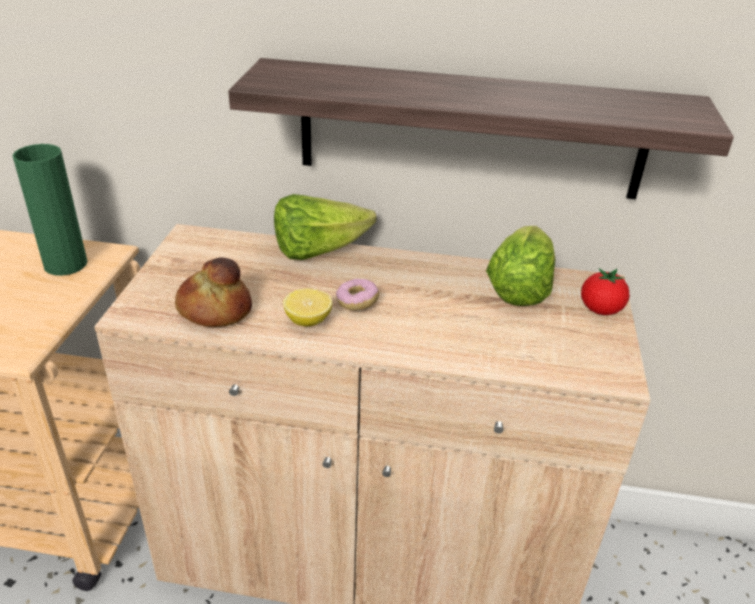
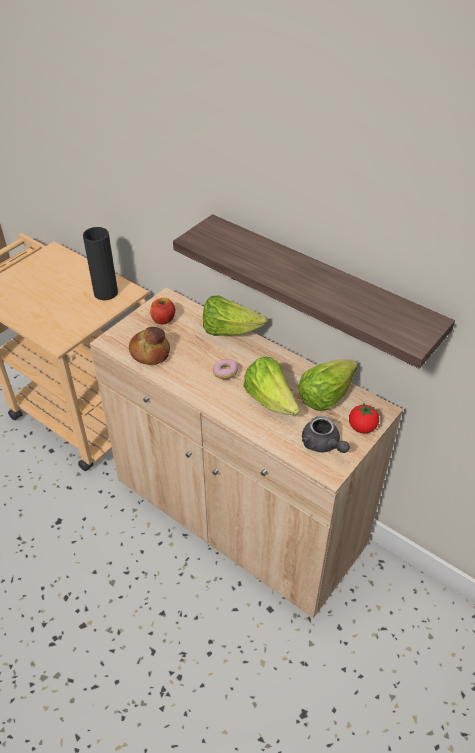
camera: 30 degrees right, 10 degrees up
(65, 264) = (106, 293): green vase -> black vase
(203, 262) = (163, 319): none -> apple
(308, 320) = (191, 375): lemon -> none
(453, 316) = (270, 400): none -> lettuce
(575, 347) = (323, 445): none -> grey teapot

